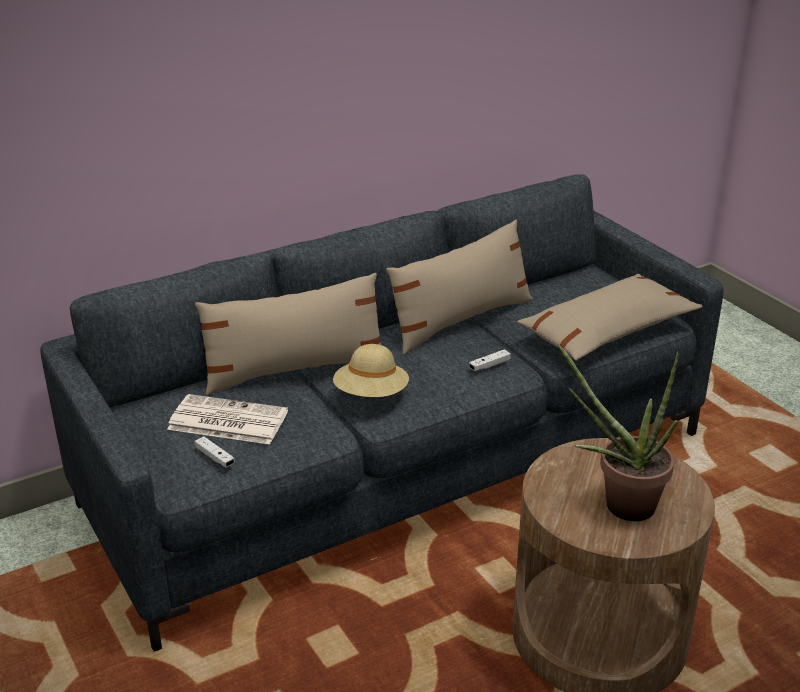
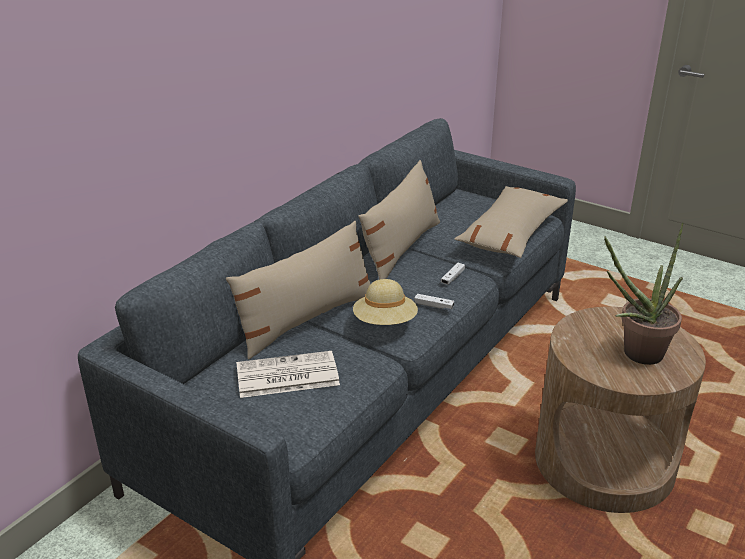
camera: 25 degrees left, 0 degrees up
(215, 457) = (302, 409): white game controller -> white game controller (433, 306)

